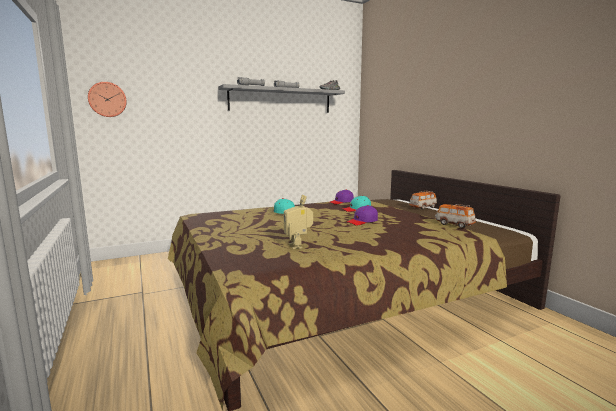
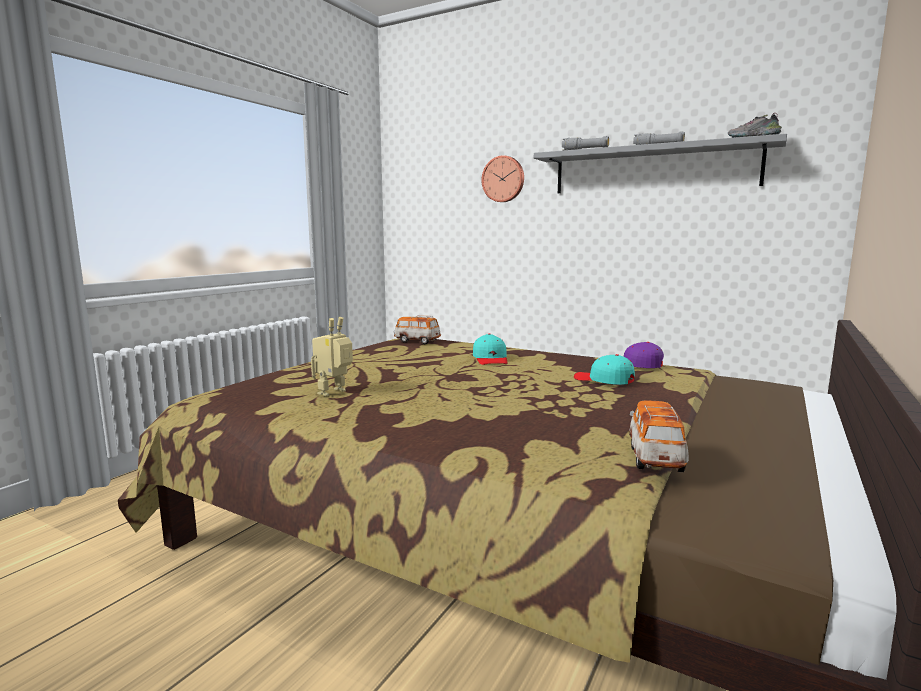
camera: 55 degrees right, 0 degrees up
(107, 99) = (419, 188): wall clock -> wall clock (503, 179)
(362, 221) = (524, 396): purple cap -> none
(422, 207) = (784, 418): toy car -> toy car (417, 341)

